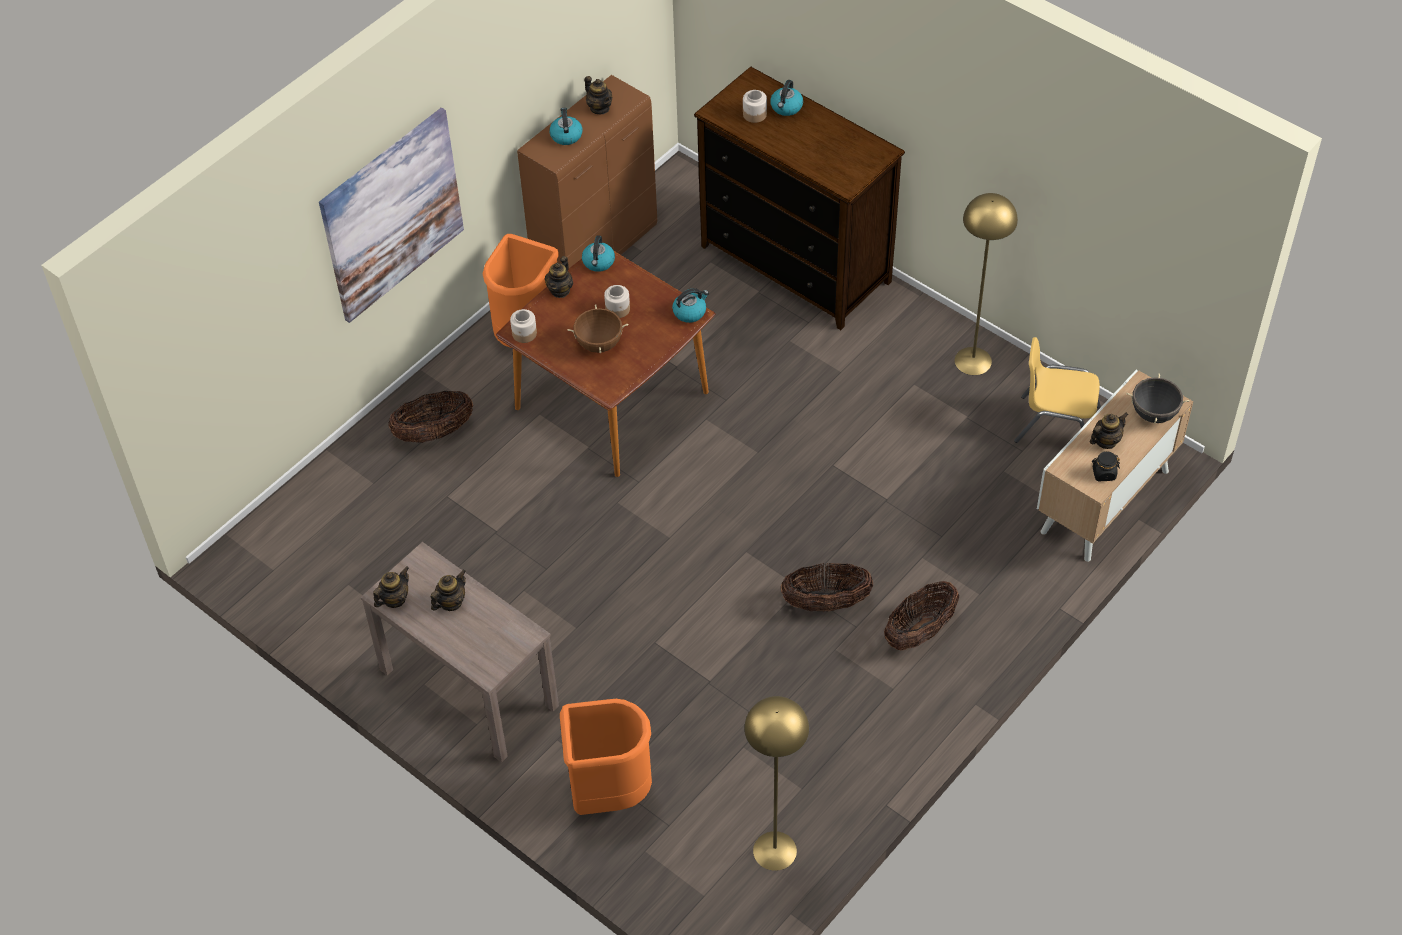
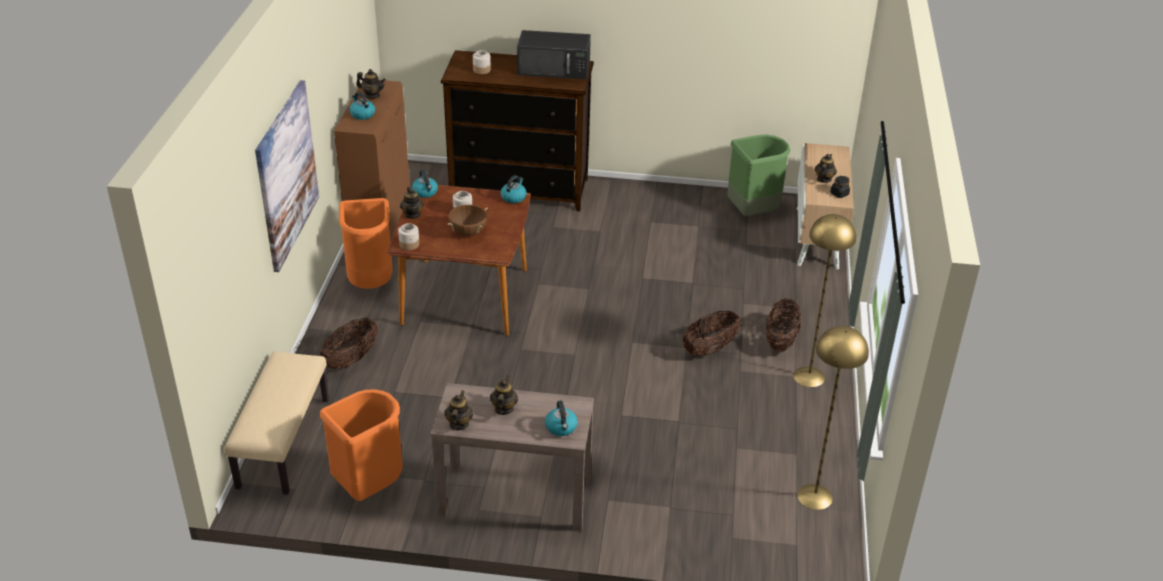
camera: 35 degrees left, 15 degrees down
(299, 507) = (283, 442): none -> beige bench
(608, 793) = (674, 515): orange trash can -> orange trash can (368, 486)
(786, 107) = (498, 61): kettle -> kettle (561, 428)
(845, 146) = (555, 68): none -> black microwave
(972, 361) = (674, 199): yellow floor lamp -> yellow floor lamp (808, 376)
(1056, 424) = (752, 212): yellow chair -> green trash can
(1153, 414) = (835, 159): black cooking pot -> none

